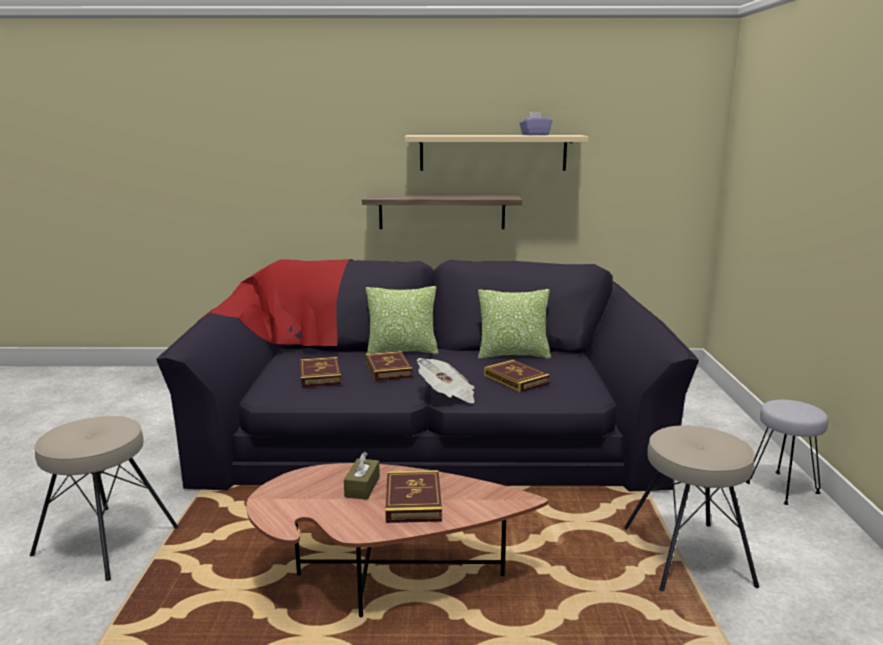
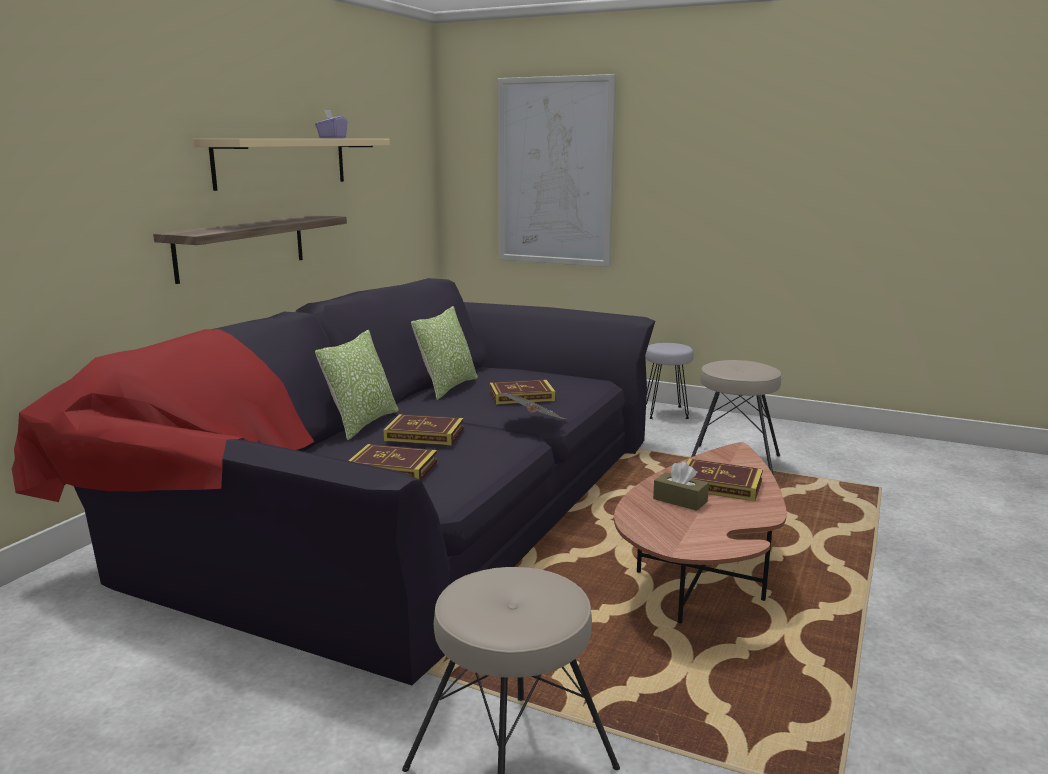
camera: 65 degrees left, 0 degrees up
(782, 178) = (555, 172): none -> picture

